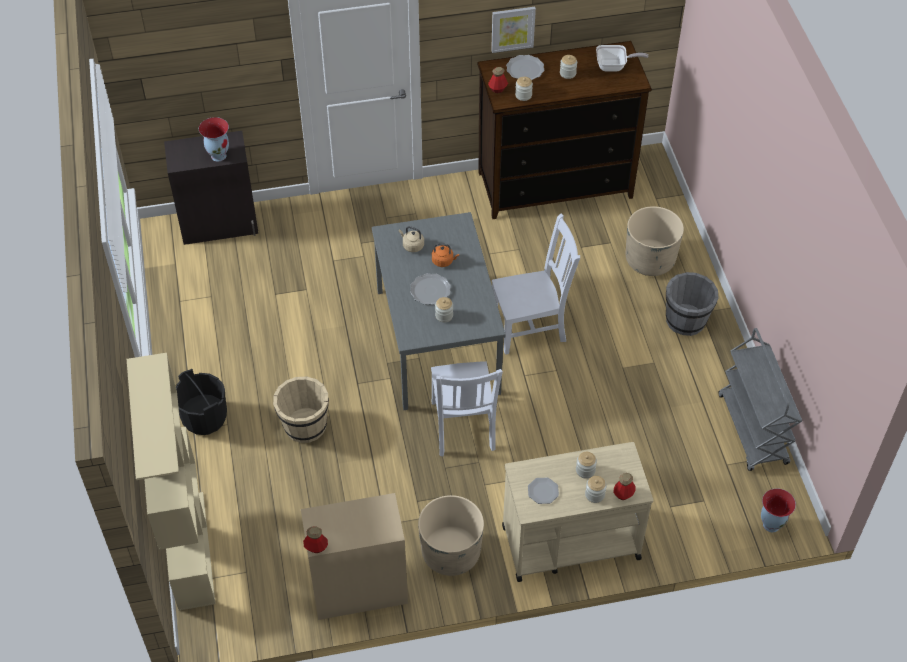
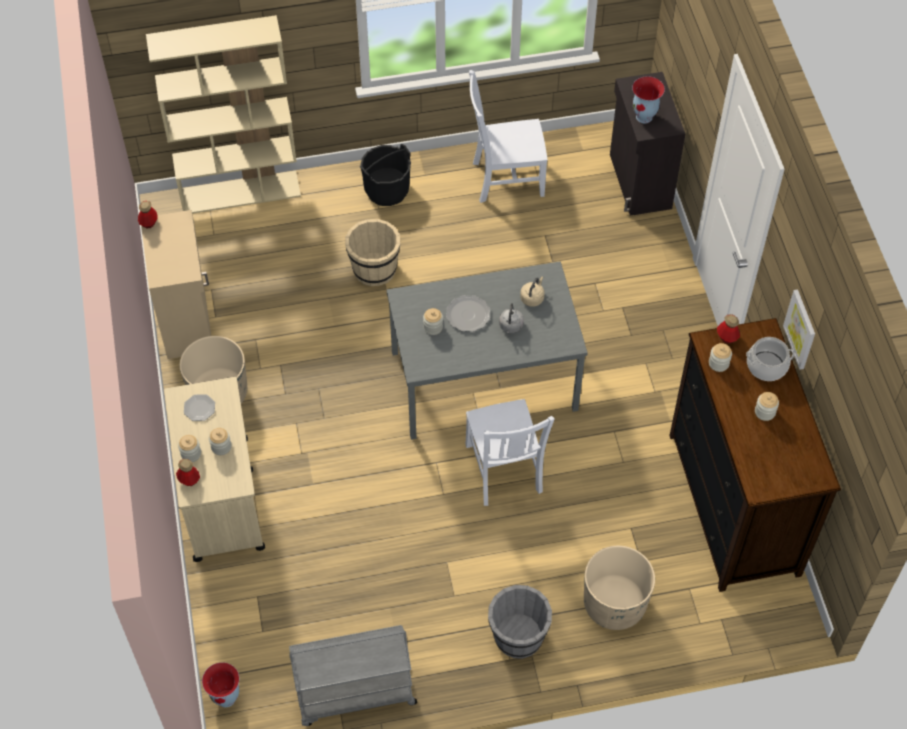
camera: 90 degrees right, 5 degrees up
(443, 261) = (510, 327): orange kettle -> grey kettle
(463, 428) = (367, 404): white chair -> white chair (505, 179)
(525, 69) = (766, 366): plate -> cooking pot
(614, 66) = (784, 464): frying pan -> none

